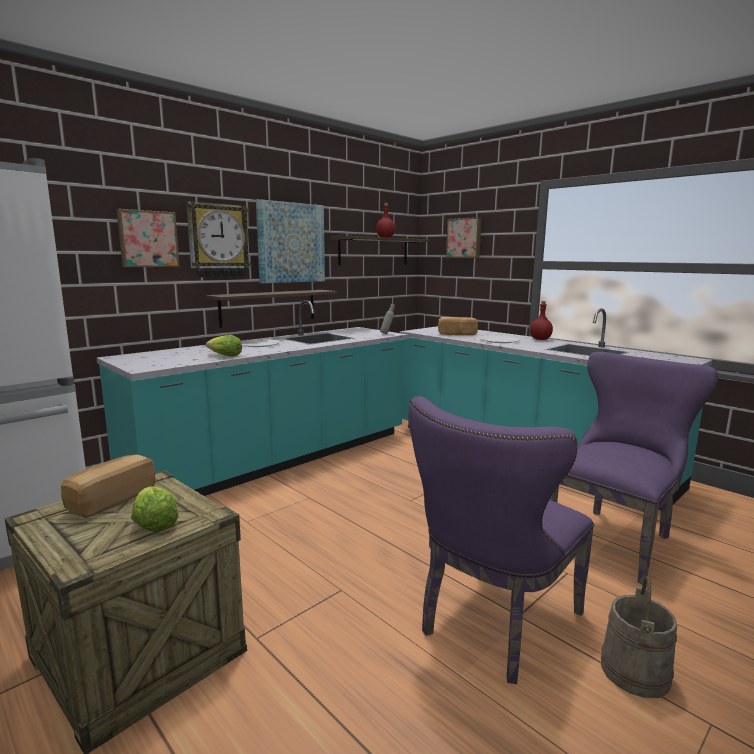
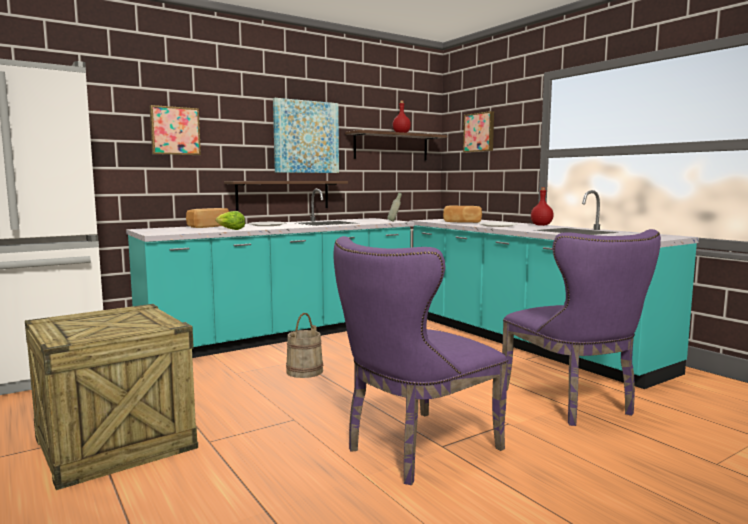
camera: 10 degrees right, 5 degrees down
(111, 499) = (103, 315): bread -> bread (207, 226)
(154, 523) = (126, 327): lettuce -> none
(218, 240) = (237, 133): wall clock -> none
(614, 538) = (573, 403): purple chair -> purple chair turned 105 degrees clockwise
(634, 671) = (525, 487): beige bucket -> beige bucket (304, 371)

